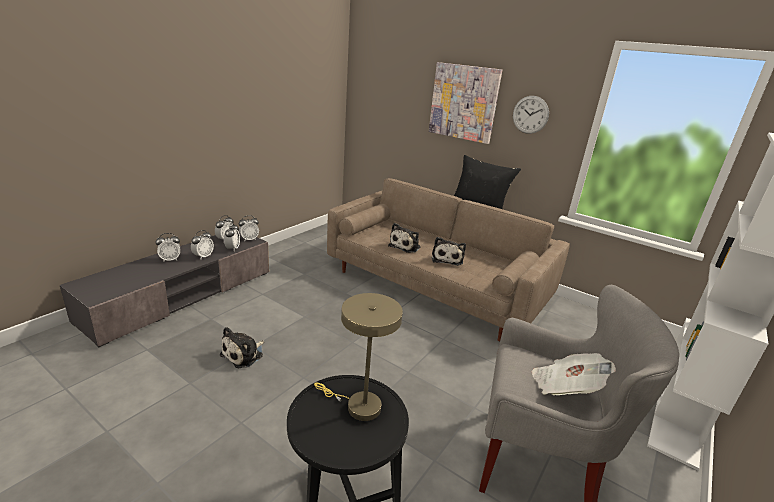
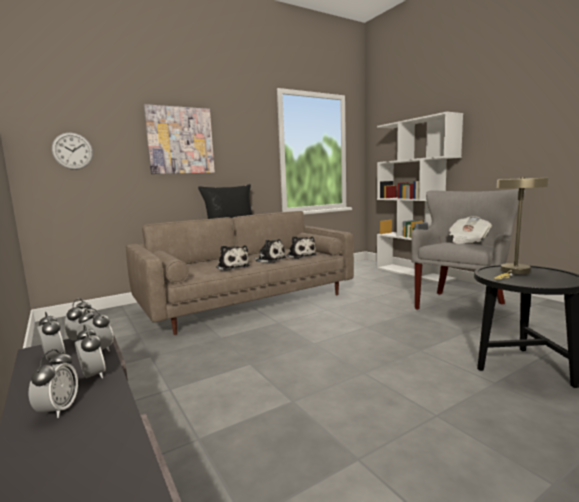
camera: 65 degrees left, 15 degrees down
(244, 354) = (308, 409): plush toy -> plush toy (300, 256)
(530, 114) = (239, 143): wall clock -> wall clock (72, 151)

